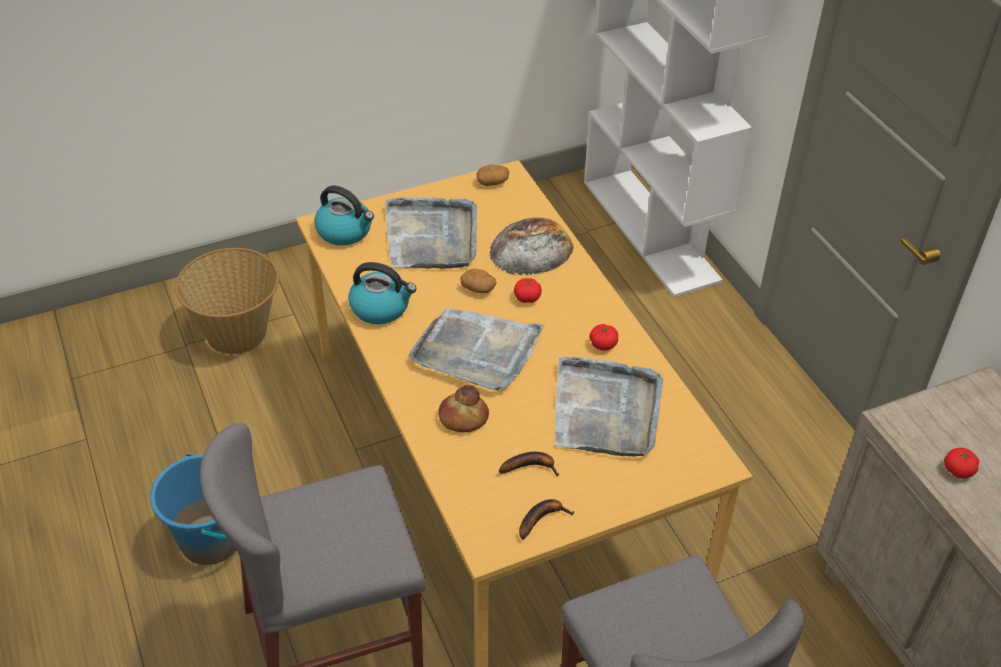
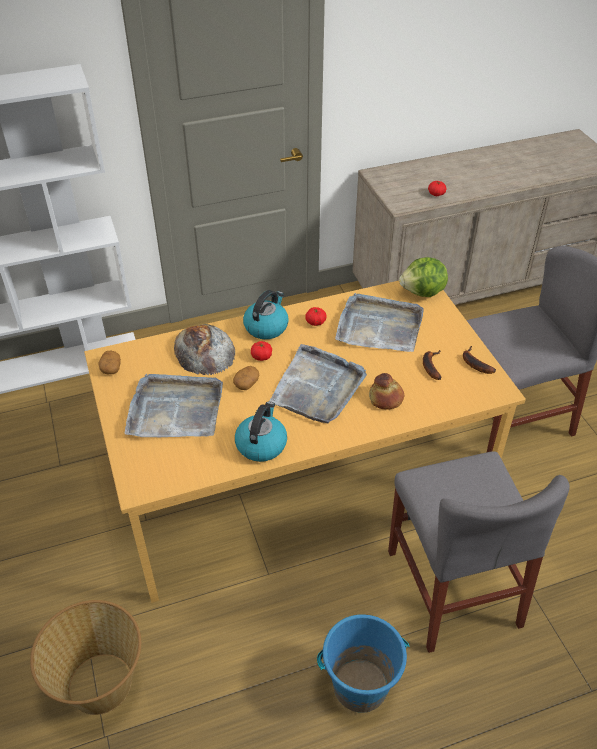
camera: 85 degrees left, 0 degrees up
(345, 231) = (153, 470): kettle -> kettle (266, 326)
(697, 463) = (423, 292): none -> lettuce

